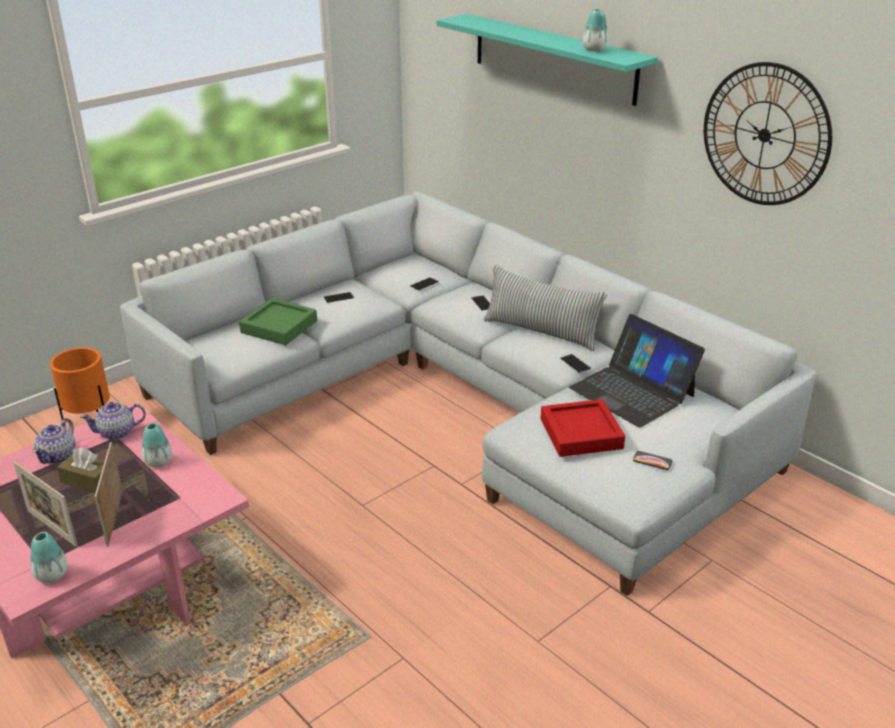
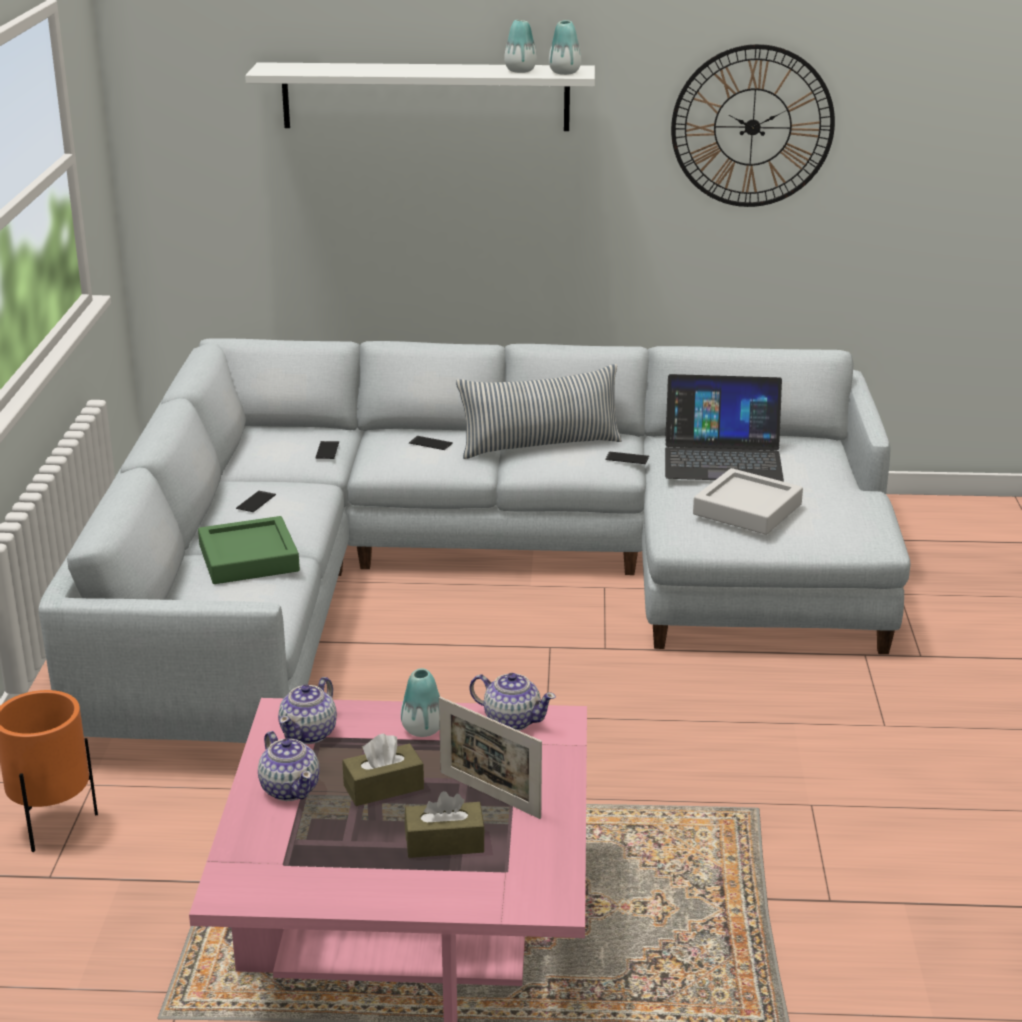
camera: 45 degrees left, 5 degrees down
(52, 528) = (444, 843): picture frame -> brown tissue box
(52, 575) = (541, 872): vase -> vase (564, 72)
(201, 483) = (512, 720): none -> teapot
(553, 58) = (425, 96): turquoise shelf -> white shelf
(581, 434) = (747, 509): red tray -> grey tray
(652, 461) = (836, 503): phone -> none

